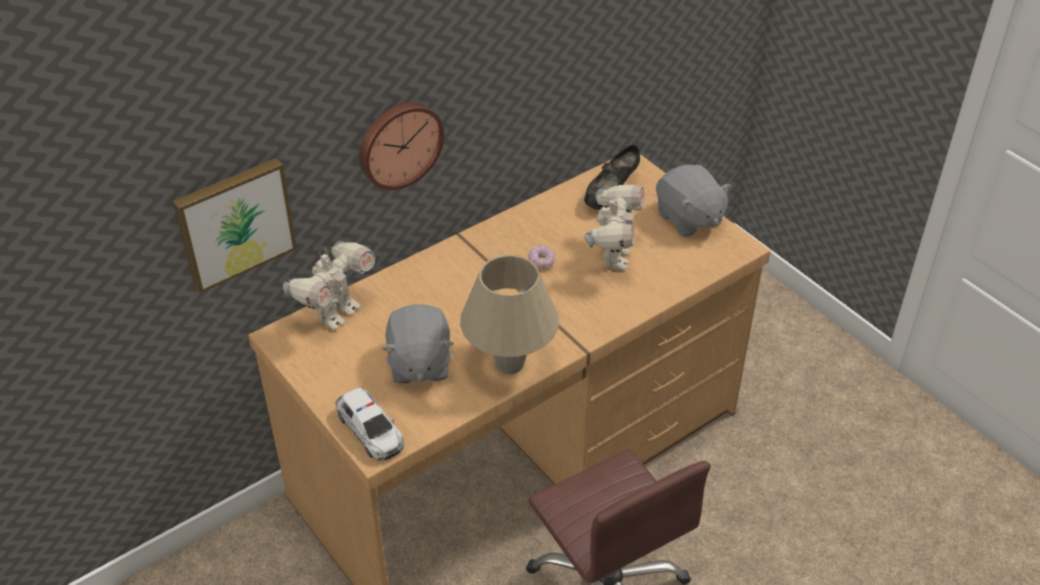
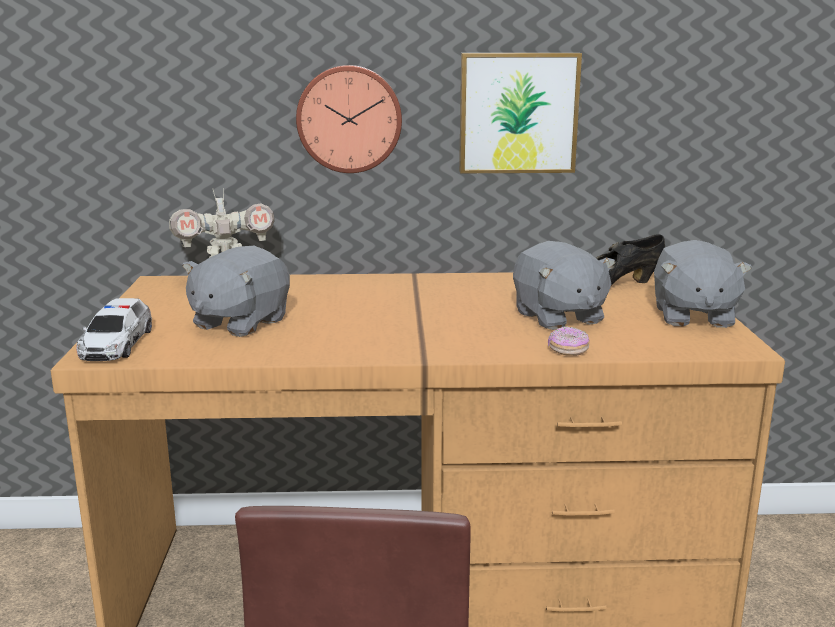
camera: 35 degrees right, 25 degrees down
(234, 222) = (143, 129): picture -> picture (517, 113)
(509, 363) = (325, 346): beige table lamp -> none
(541, 262) = (470, 303): donut -> donut (568, 350)
(613, 257) = (558, 317): toy robot -> grey plush toy

